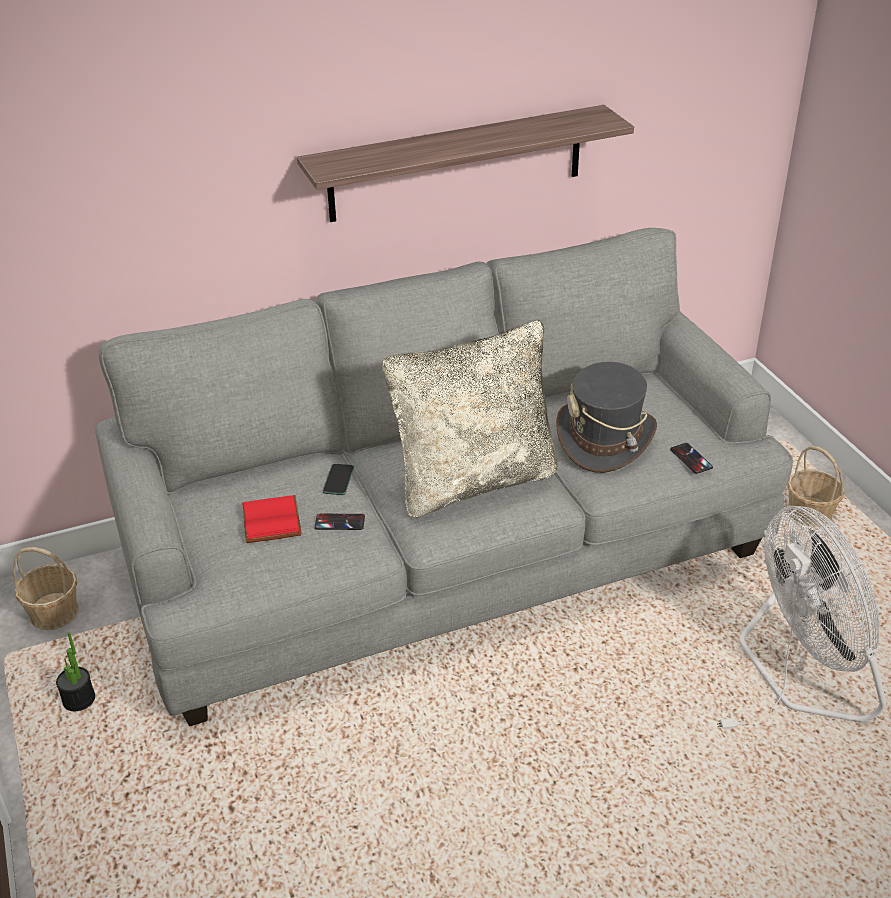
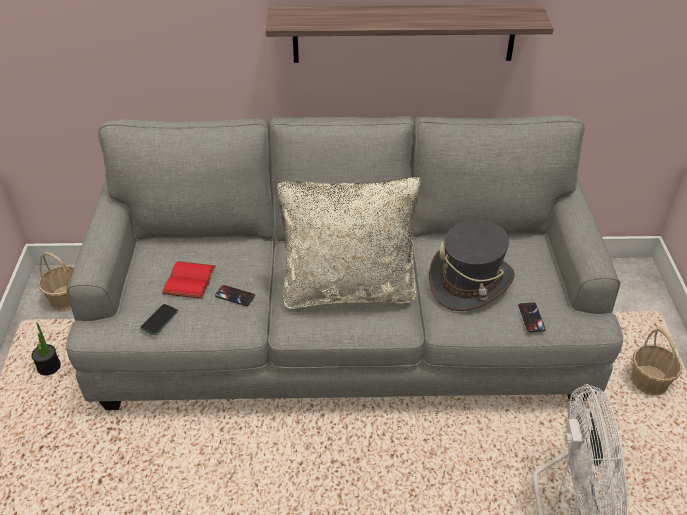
camera: 20 degrees right, 5 degrees up
(338, 480) = (254, 262): phone -> phone (159, 320)

